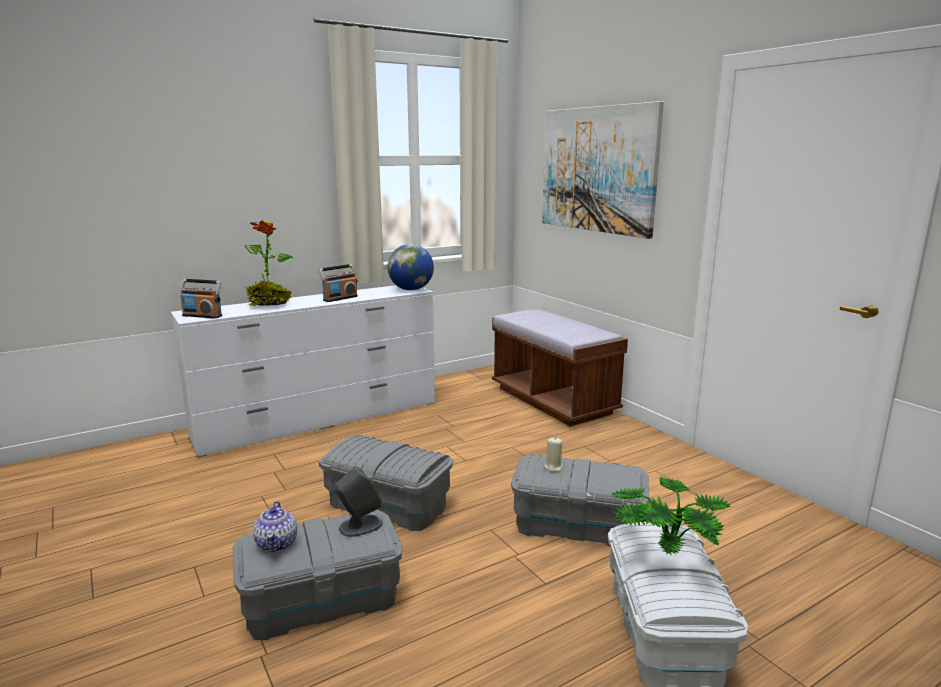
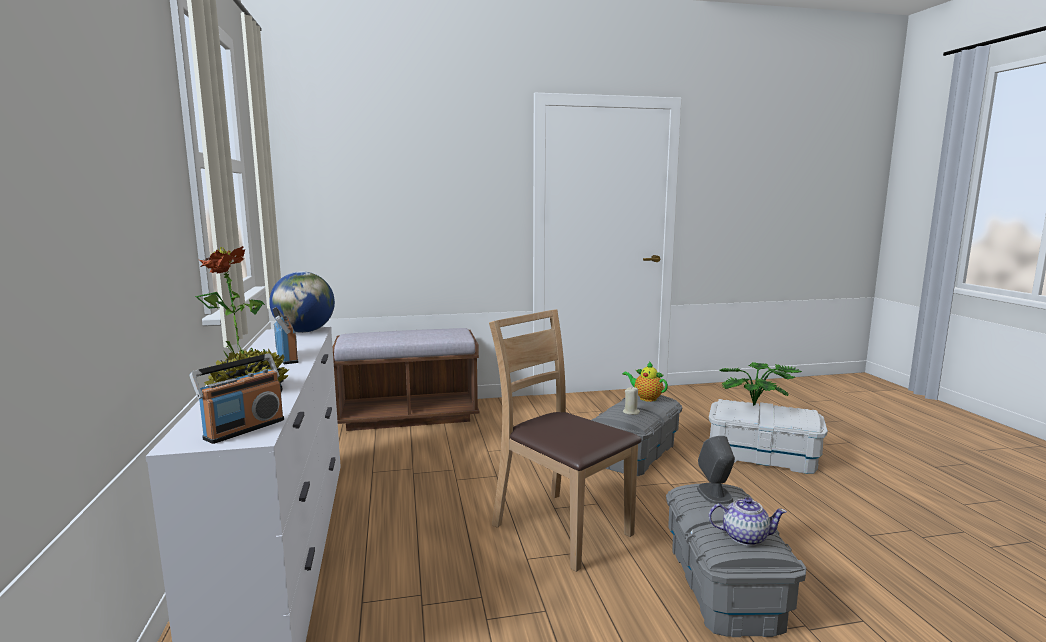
camera: 70 degrees left, 5 degrees down
(388, 504) = (561, 528): grey storage box -> brown chair
(597, 169) = (405, 180): picture -> none
(613, 471) = (646, 398): none -> teapot

